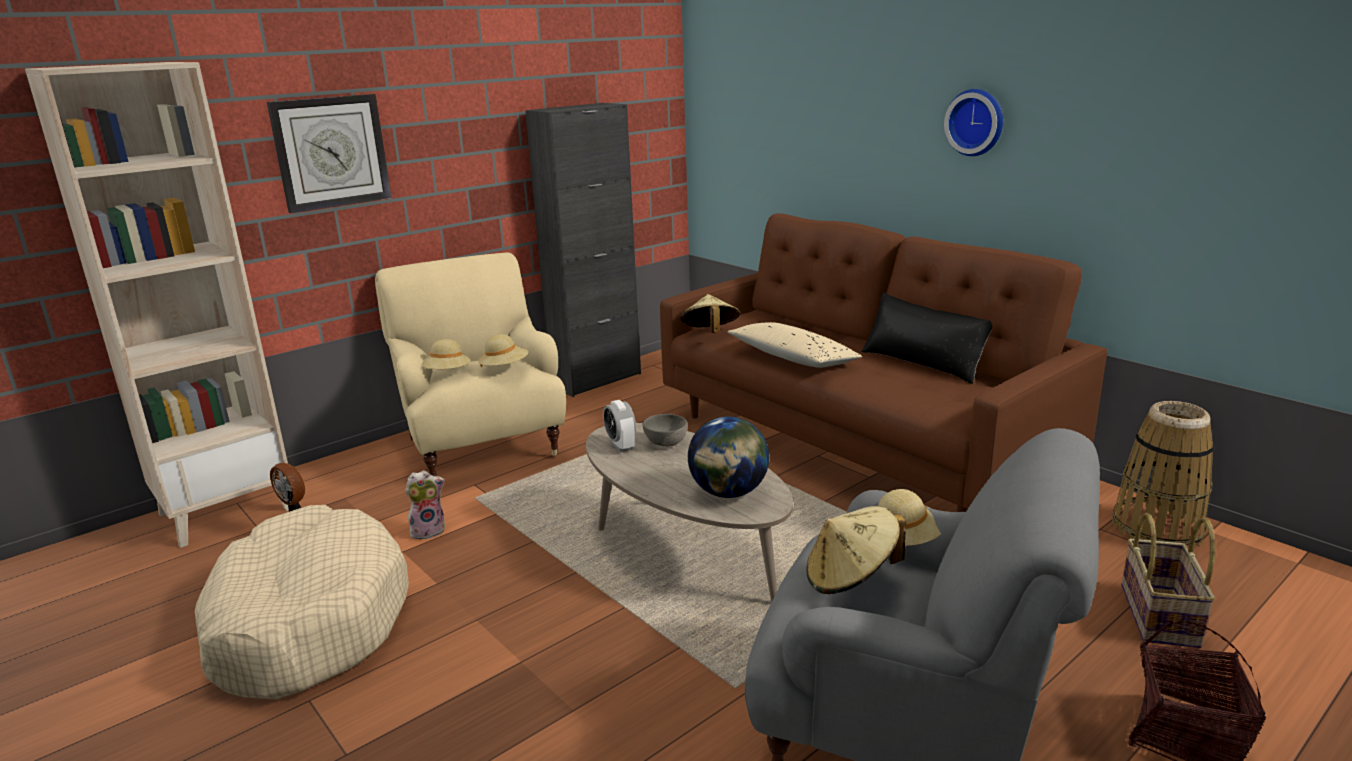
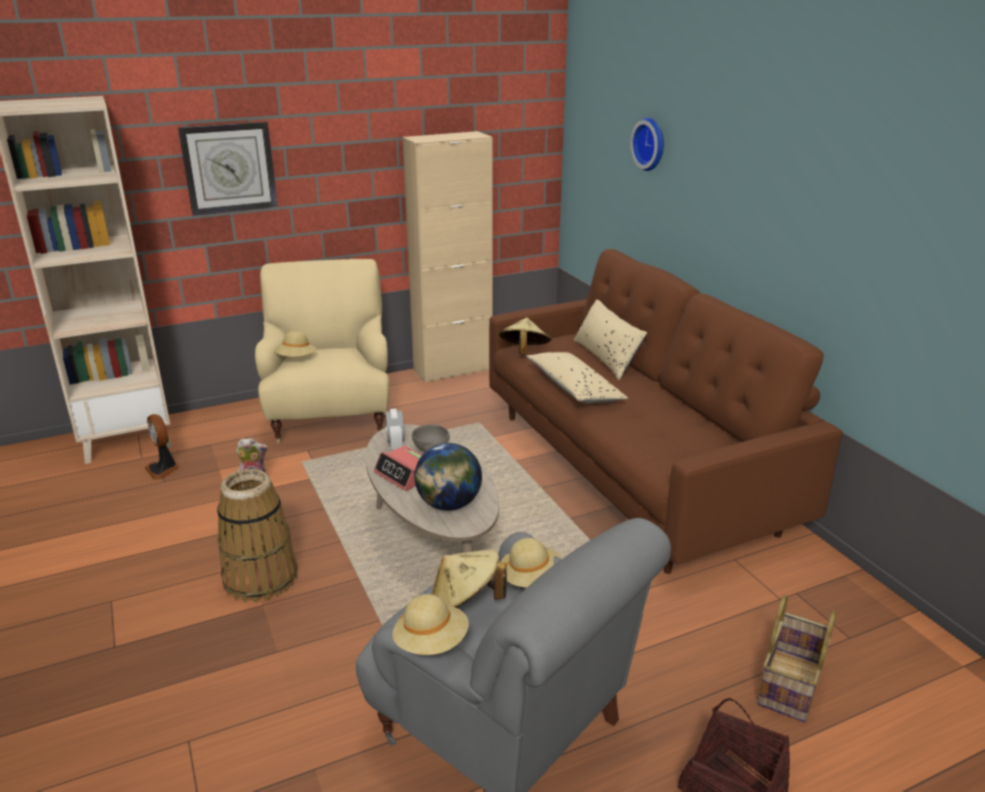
camera: 15 degrees right, 5 degrees up
(307, 622) = (137, 541): beige dog bed -> none
(504, 368) = (340, 360): beige hat -> beige hat (431, 642)
(596, 380) = (453, 370): black cabinet -> beige cabinet
(655, 472) = (405, 475): none -> alarm clock
(801, 327) = (606, 357): none -> beige pillow
(923, 363) = (684, 412): black pillow -> none
(976, 122) = (767, 197): wall clock -> wall clock (651, 144)
(1157, 530) = (849, 606): basket -> basket (260, 578)

